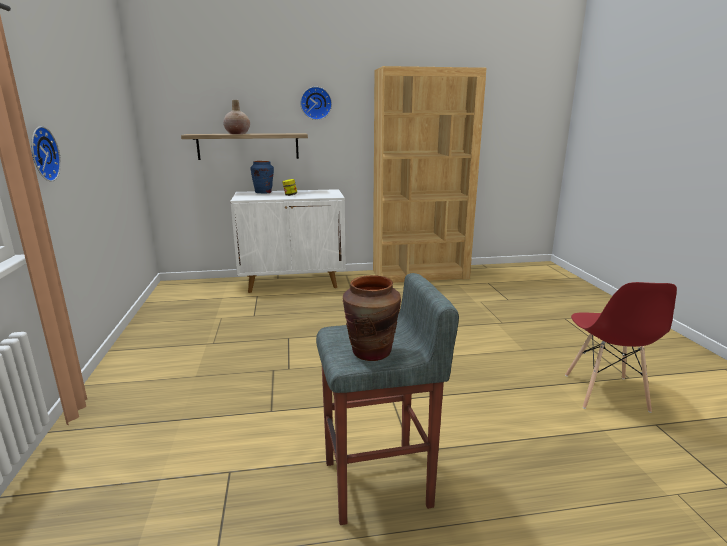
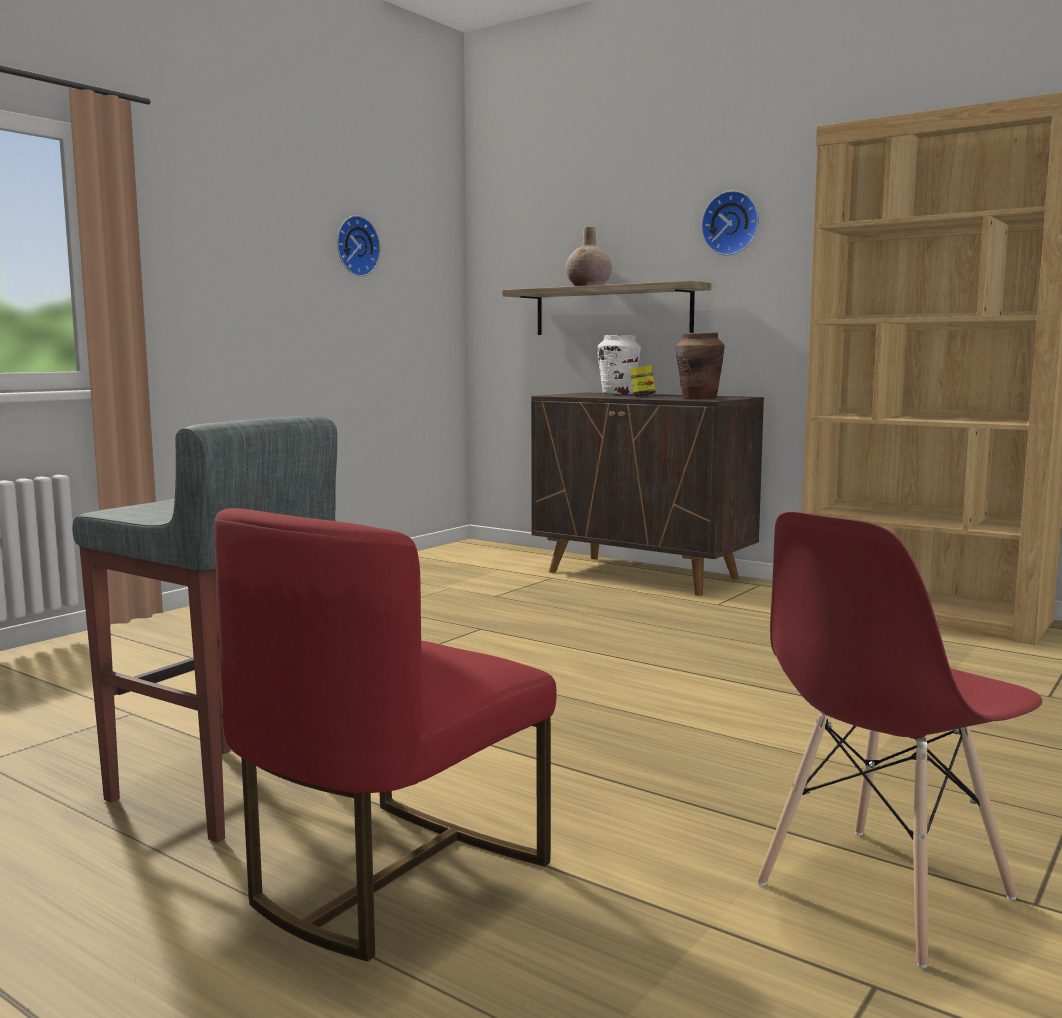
camera: 45 degrees right, 10 degrees down
(41, 154) = (195, 281): wall clock -> wall clock (355, 246)
(263, 192) = (618, 393): blue vase -> white vase
(293, 282) = (643, 575): white cabinet -> brown cabinet
(371, 352) = (165, 510): brown vase -> brown vase (699, 398)
(513, 476) = (389, 877): none -> red chair

